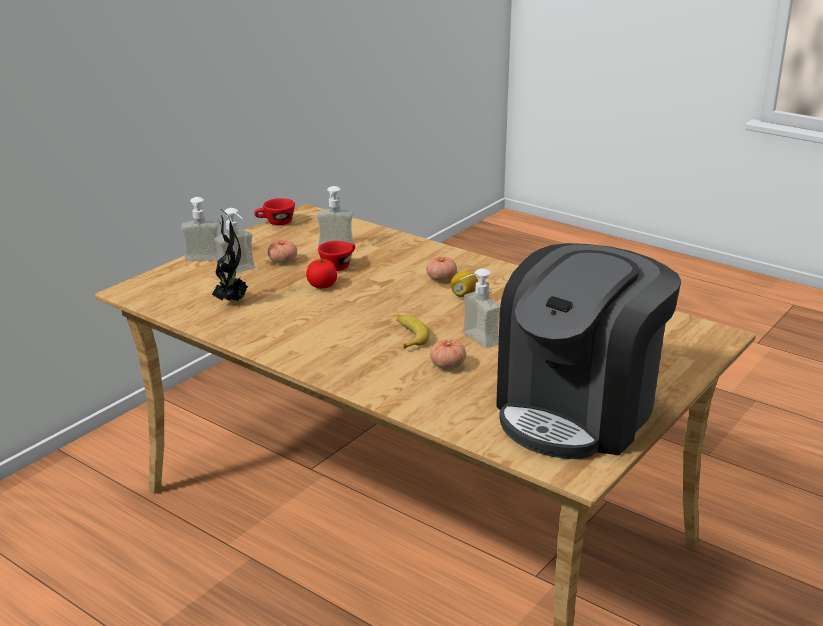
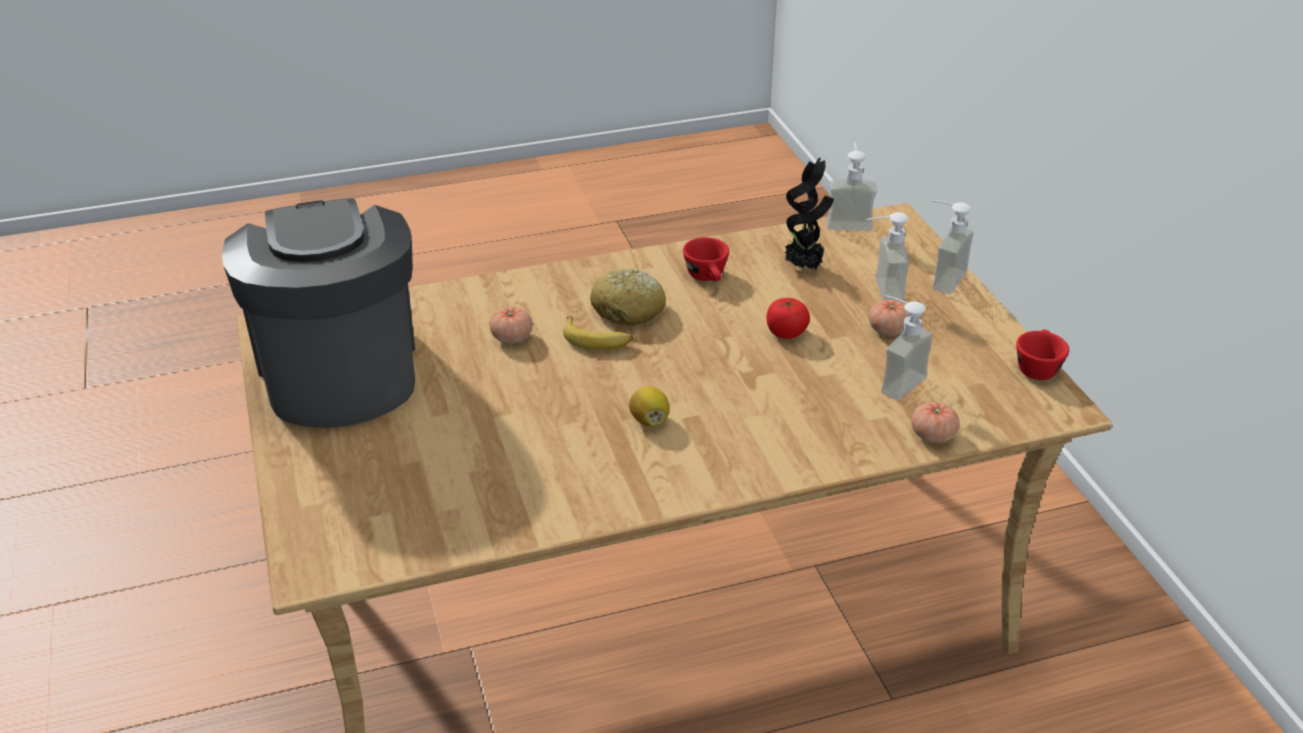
camera: 125 degrees right, 10 degrees up
(339, 265) = (834, 364): red cup -> red cup (708, 277)
(360, 338) = (629, 310): none -> bread
(441, 278) = (714, 425): tomato -> tomato (933, 435)
(473, 341) = (537, 375): soap dispenser -> soap dispenser (848, 221)

